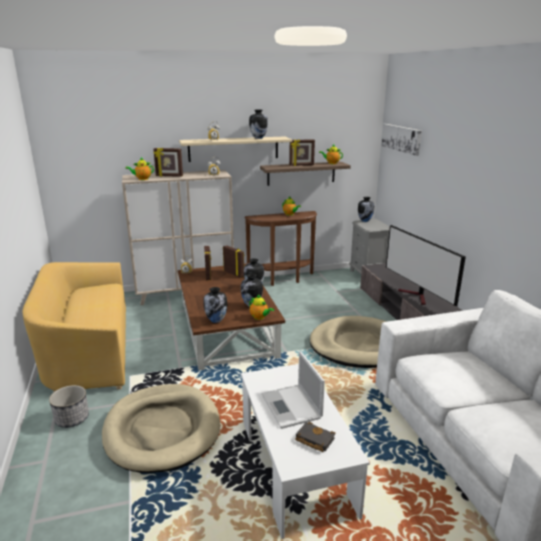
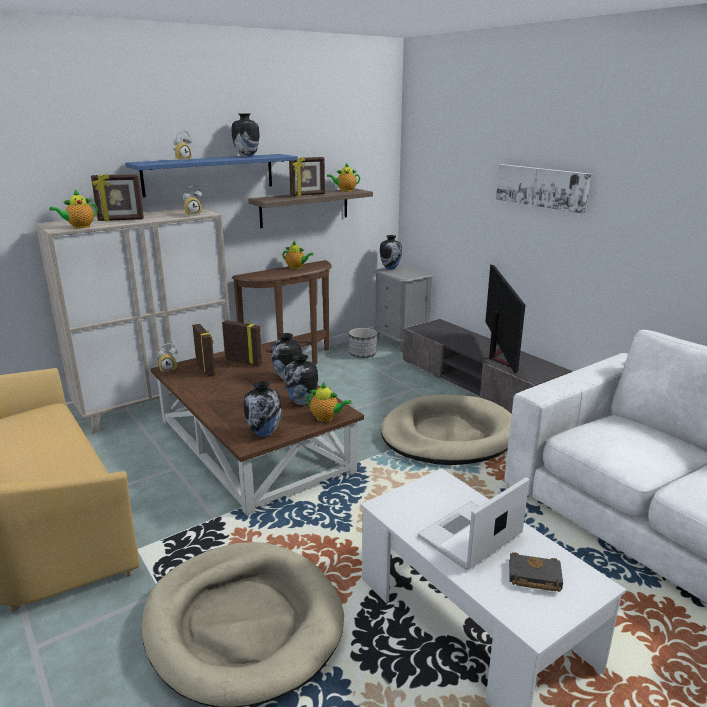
camera: 20 degrees left, 0 degrees up
(72, 418) = (71, 647): planter -> planter (362, 354)
(233, 149) = (209, 174): beige shelf -> blue shelf
(292, 407) = (469, 537): laptop -> laptop turned 90 degrees clockwise
(401, 138) = (437, 152): picture -> picture (541, 187)
(417, 296) = (499, 357): television -> television turned 135 degrees counterclockwise

